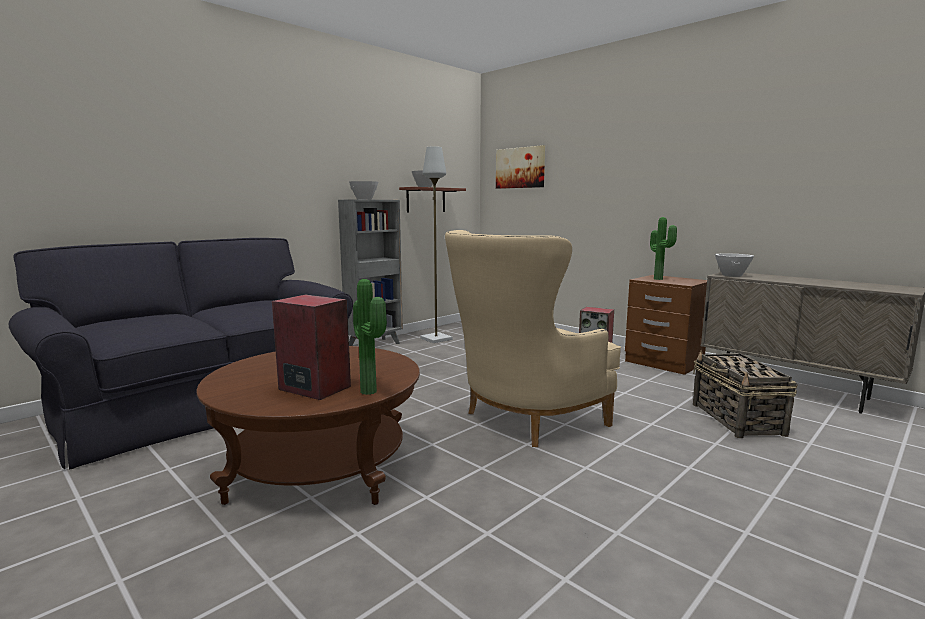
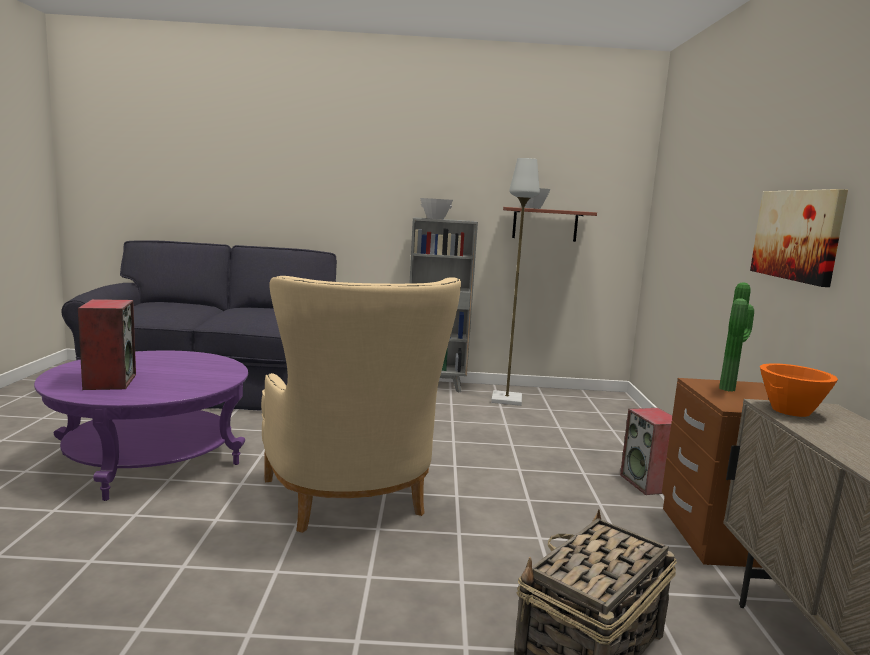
camera: 45 degrees right, 0 degrees up
(319, 466) = (151, 459): brown coffee table -> purple coffee table
(371, 391) = (120, 397): potted plant -> none
(520, 168) = (679, 187): picture -> picture (797, 235)
(521, 420) = (353, 504): beige armchair -> beige armchair turned 120 degrees counterclockwise
(731, 275) = (790, 410): white bowl -> orange bowl

